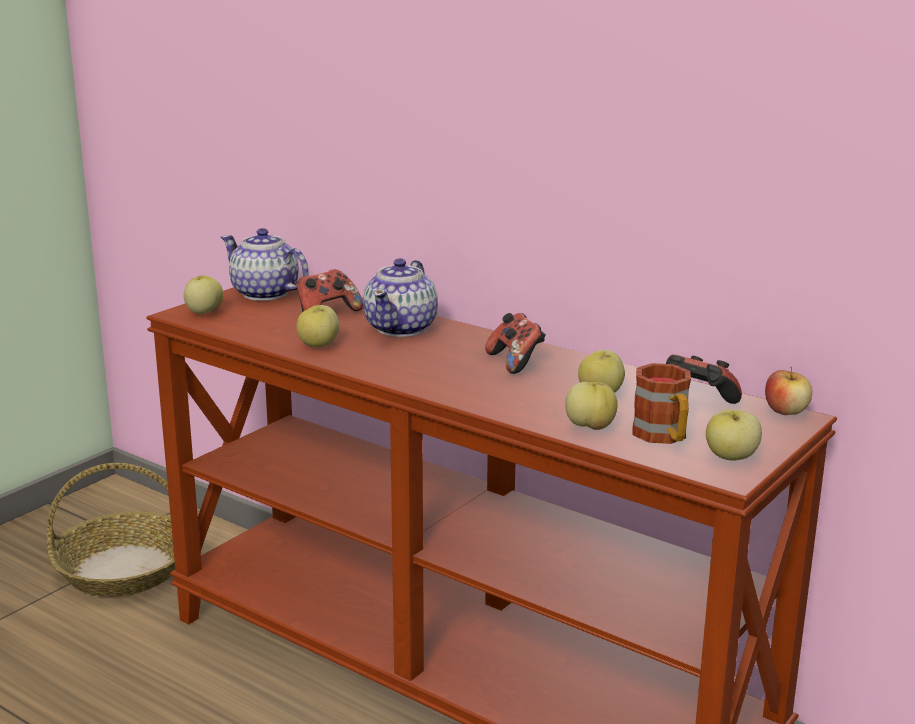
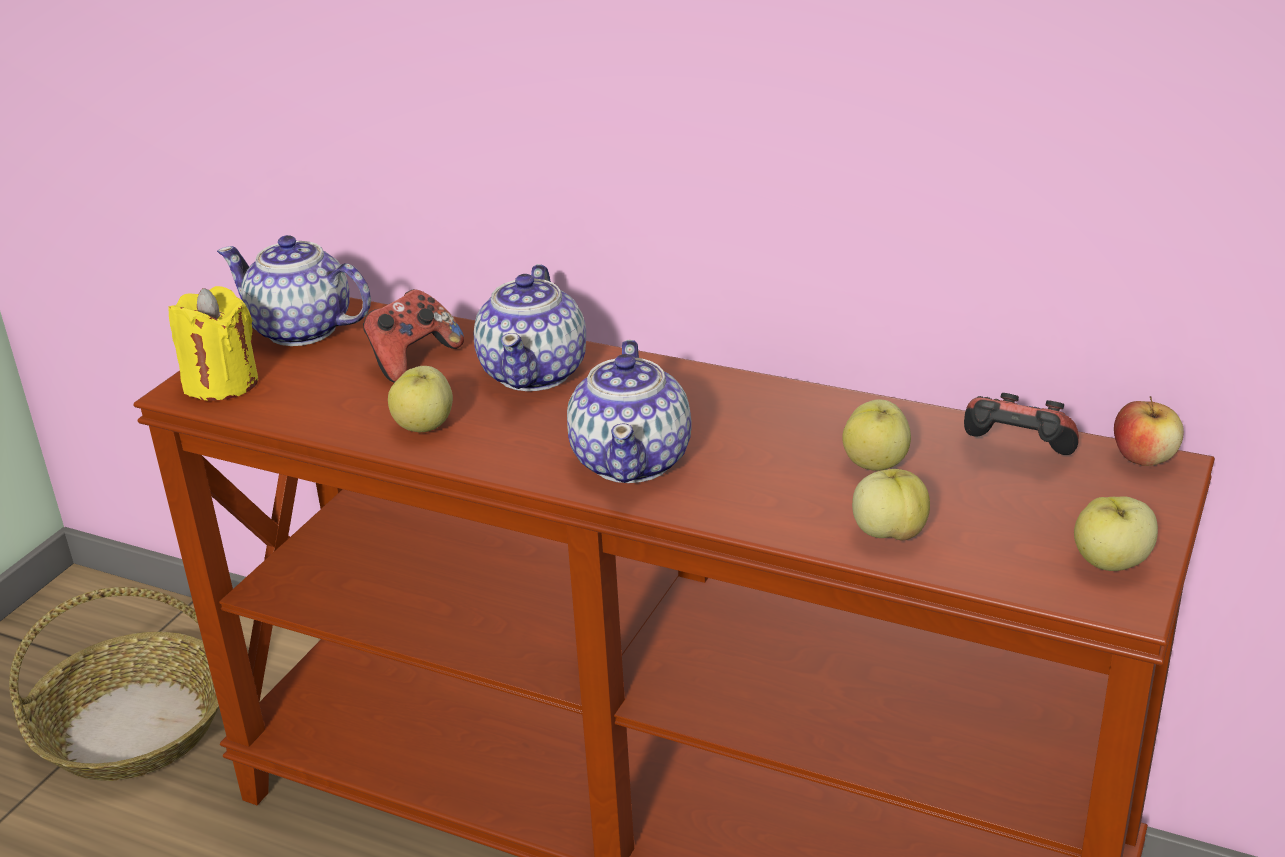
camera: 10 degrees left, 10 degrees up
(203, 312) = (222, 383): apple -> yellow candle
(442, 375) = (633, 460): none -> teapot
(515, 362) = (728, 418): game controller -> none
(664, 437) = (1001, 537): mug -> none

